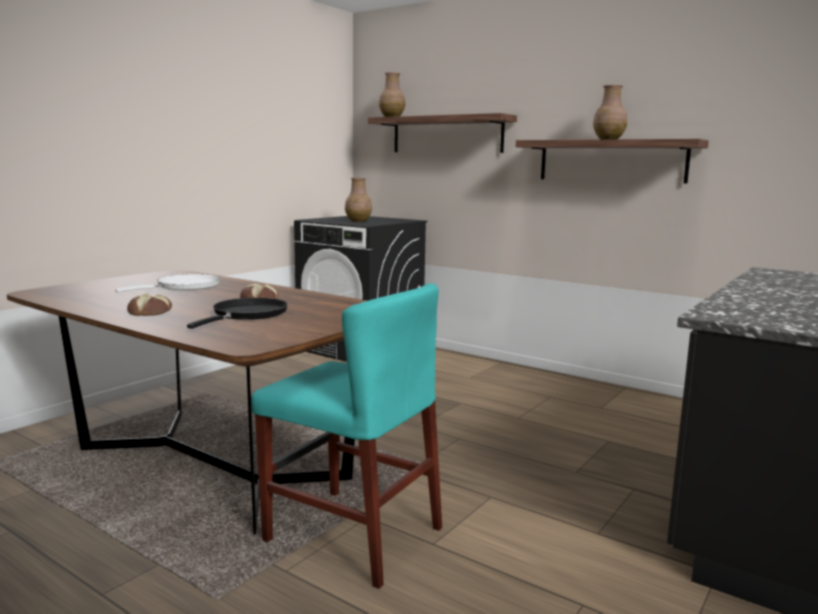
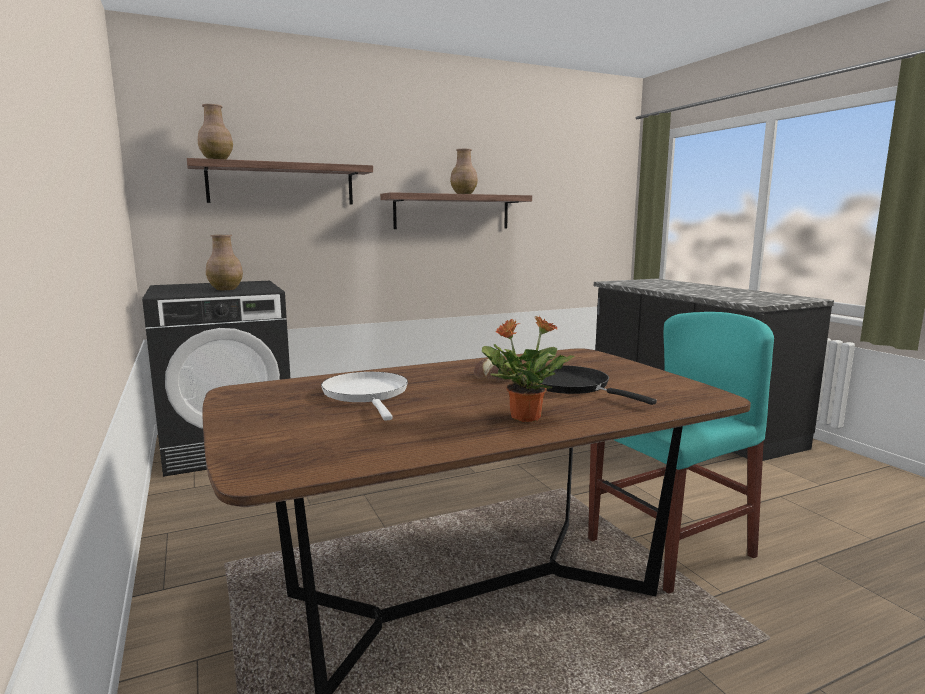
camera: 60 degrees left, 0 degrees up
(151, 312) = (524, 417): bread -> potted plant

